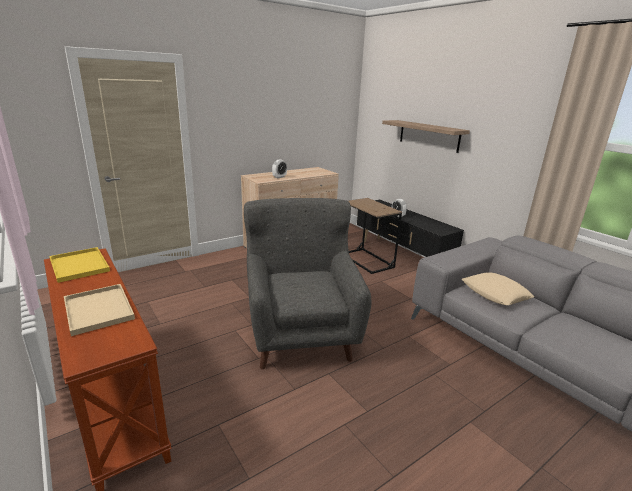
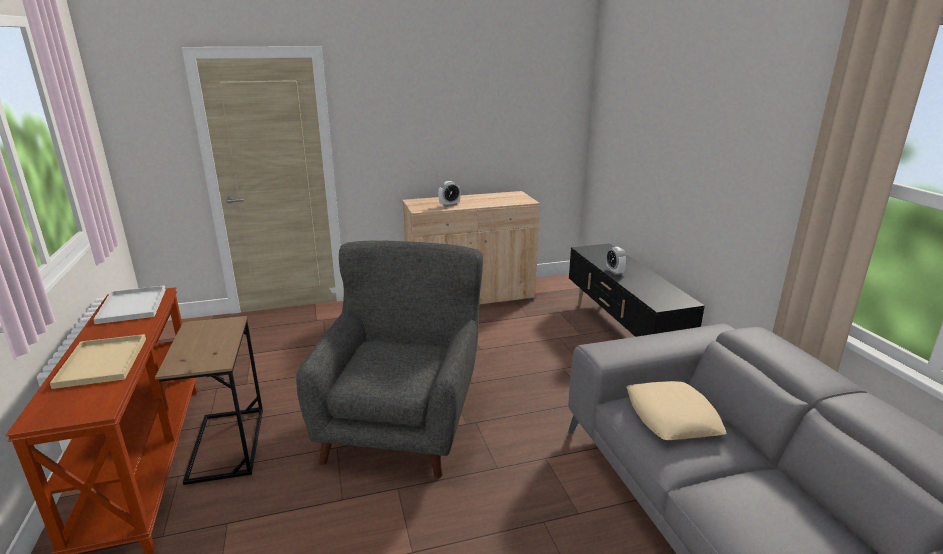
camera: 20 degrees right, 0 degrees up
(78, 265) = (131, 305): yellow tray -> white tray
(367, 260) = (563, 334): brown side table -> brown side table (227, 444)
(429, 135) = (667, 153): shelf -> none

